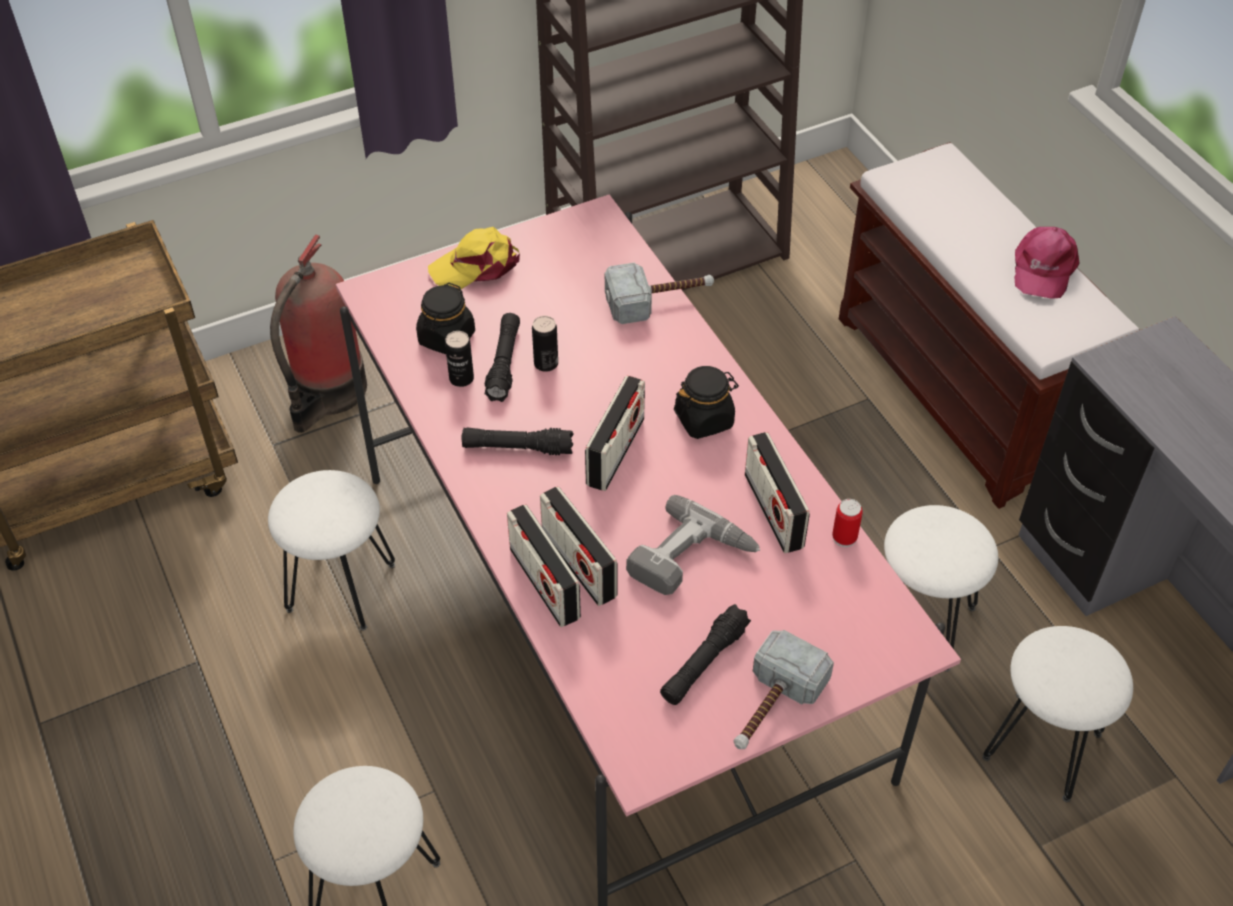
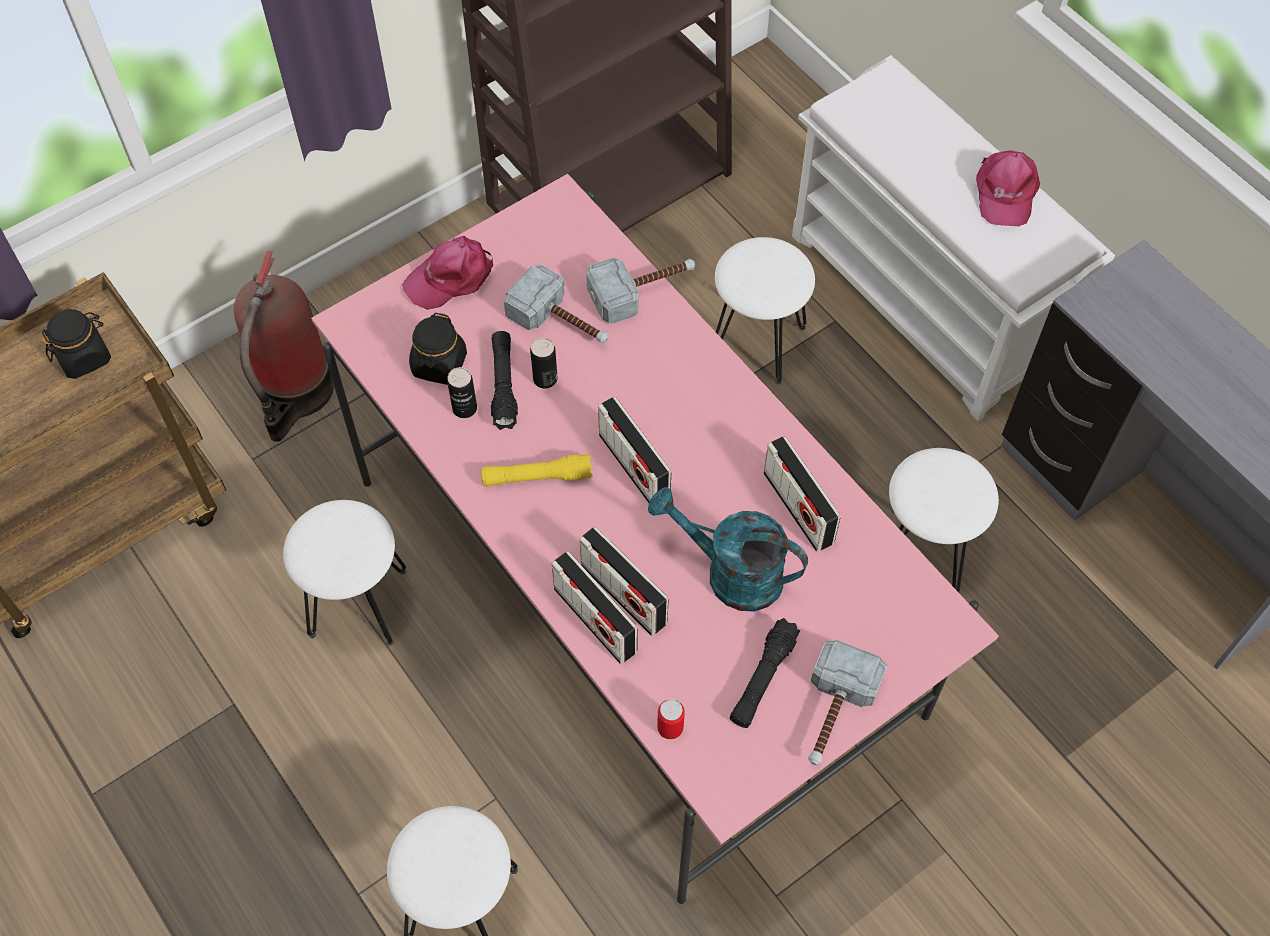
camera: 10 degrees left, 10 degrees up
(476, 266) = (451, 277): yellow cap -> pink cap
(517, 448) = (537, 477): black flashlight -> yellow flashlight
(574, 318) = (562, 322): none -> hammer
(615, 452) = (634, 467): radio -> radio turned 135 degrees clockwise
(691, 560) = (730, 573): power drill -> turquoise watering can
(704, 419) = (713, 418): black jar -> black jar (84, 357)
(844, 537) = (870, 526): can -> can (670, 728)
(960, 393) = (923, 301): brown bench -> white bench
(1043, 746) = (1054, 658): white stool -> white stool (758, 343)

